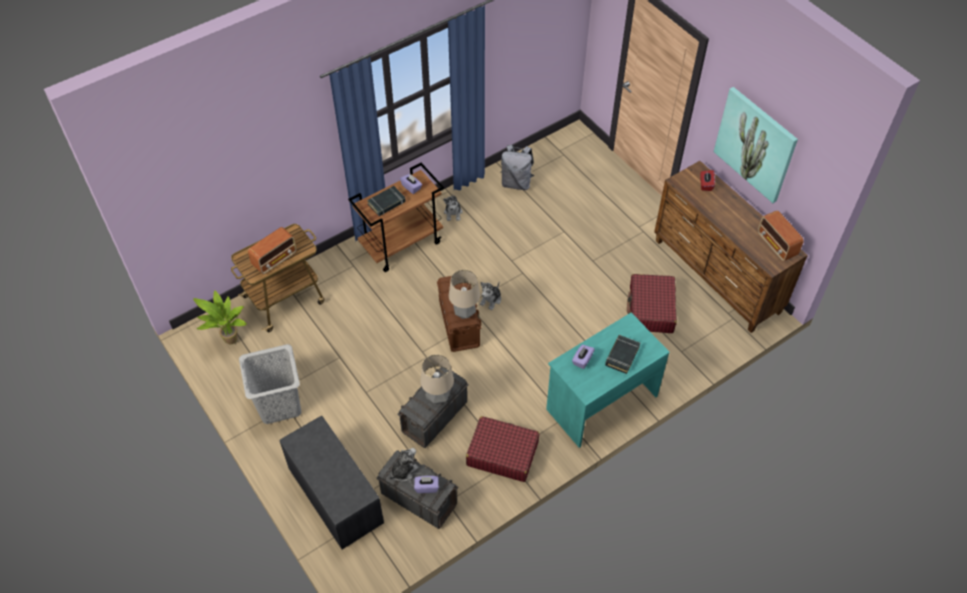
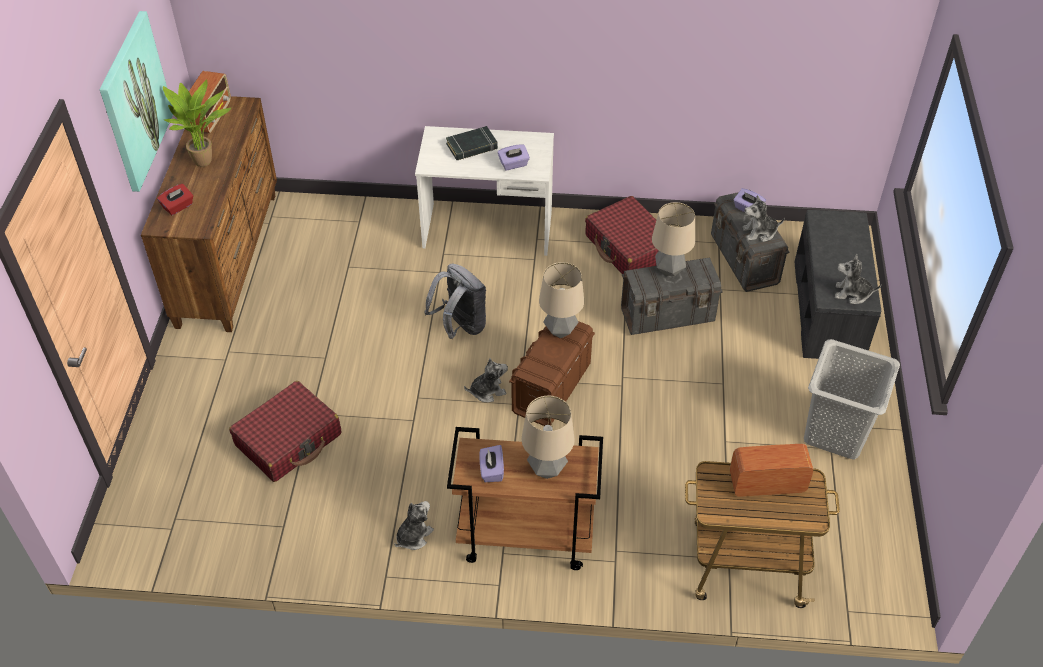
camera: 140 degrees left, 5 degrees down
(230, 341) = (858, 552): potted plant -> potted plant (206, 161)
(305, 440) = (852, 293): none -> plush toy
(387, 203) = (546, 469): black book -> table lamp
(516, 183) = (285, 521): grey backpack -> grey backpack (460, 326)
(600, 402) = (488, 230): turquoise desk -> white desk
(651, 309) = (335, 272): red suitcase -> red suitcase (289, 440)

